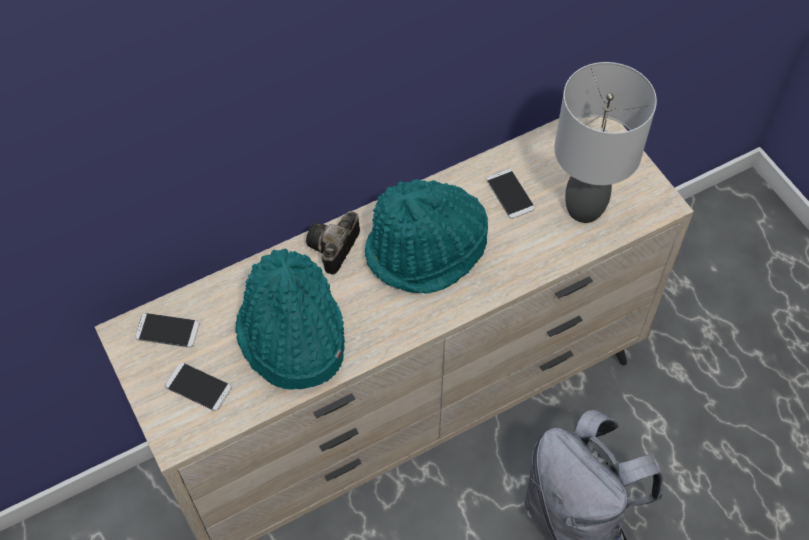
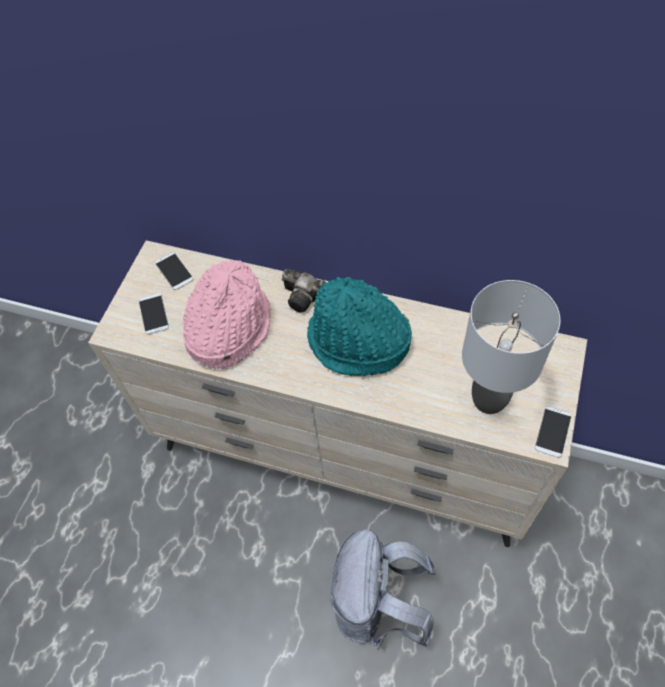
camera: 50 degrees right, 0 degrees up
(291, 336) = (228, 328): turquoise hat -> pink hat
(333, 250) = (306, 298): camera -> camera turned 135 degrees counterclockwise
(510, 194) = (449, 351): phone -> phone (553, 432)

